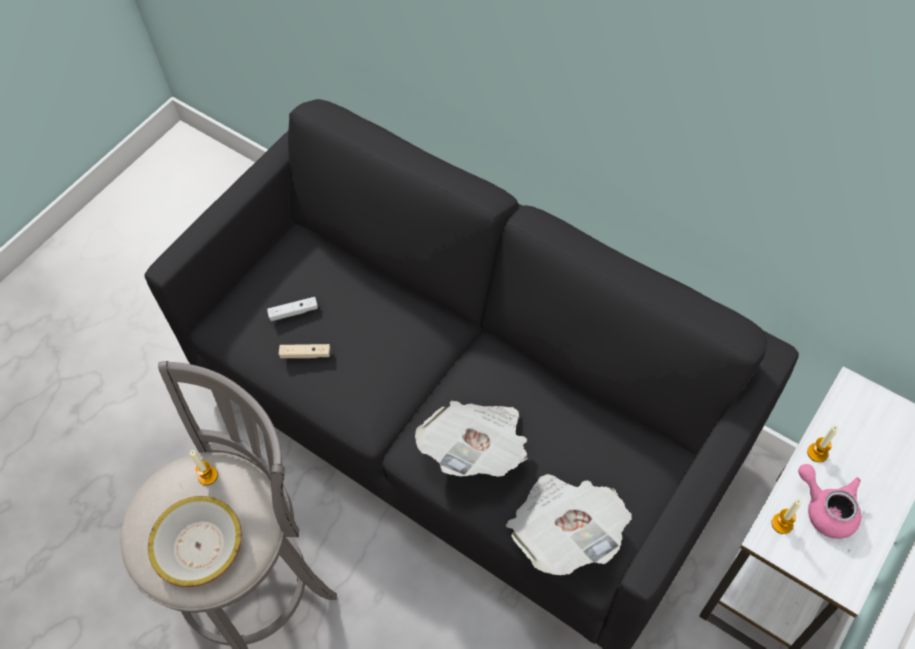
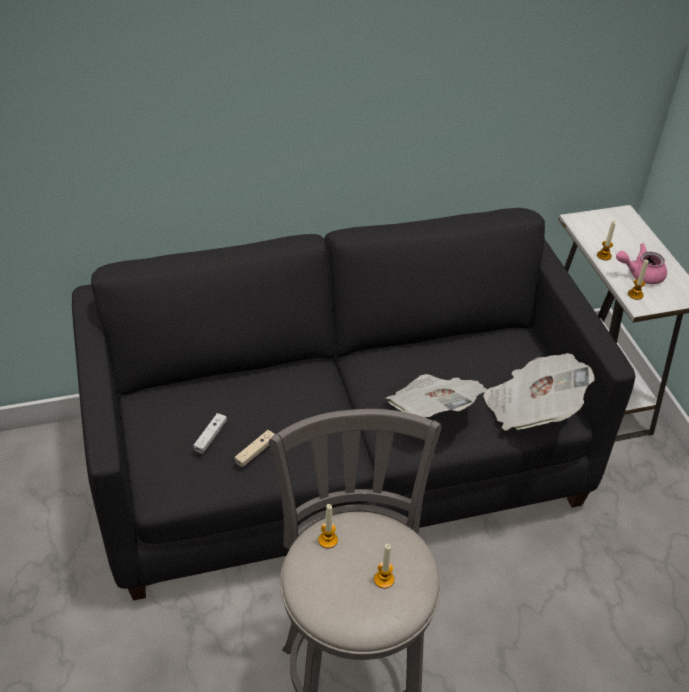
camera: 55 degrees left, 15 degrees down
(199, 546) = (384, 579): bowl -> candle

